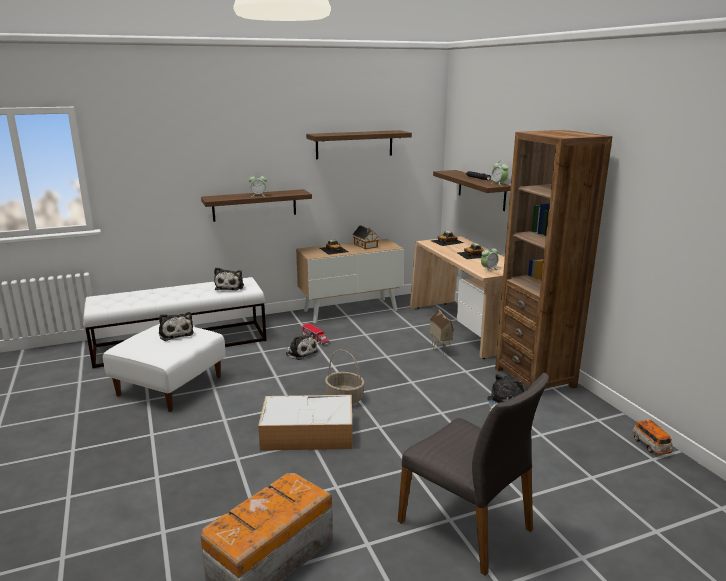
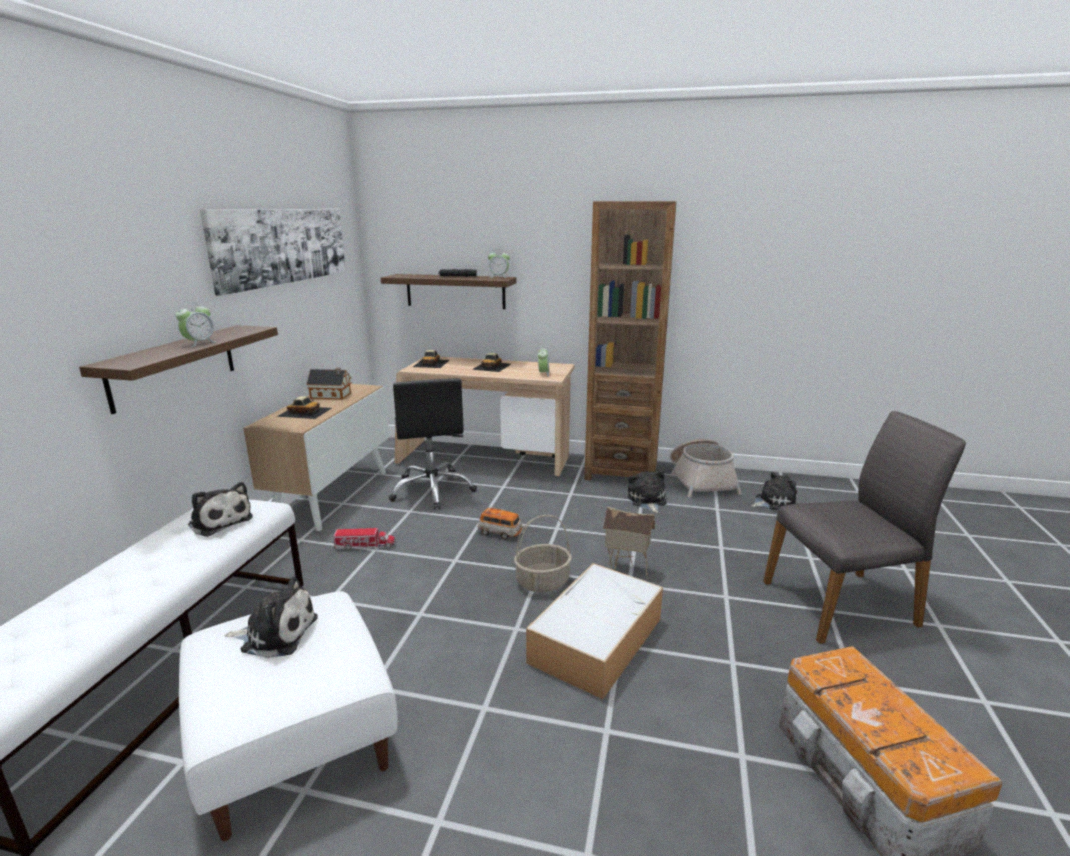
camera: 55 degrees left, 0 degrees up
(300, 353) = (384, 570): plush toy -> plush toy (773, 502)
(354, 144) = (283, 246): shelf -> picture
(398, 330) = (432, 490): none -> black office chair
(440, 351) = (514, 489): toy house -> toy house (626, 569)
(582, 415) = (701, 480): none -> basket
(650, 446) = (766, 478): toy car -> toy car (500, 533)

